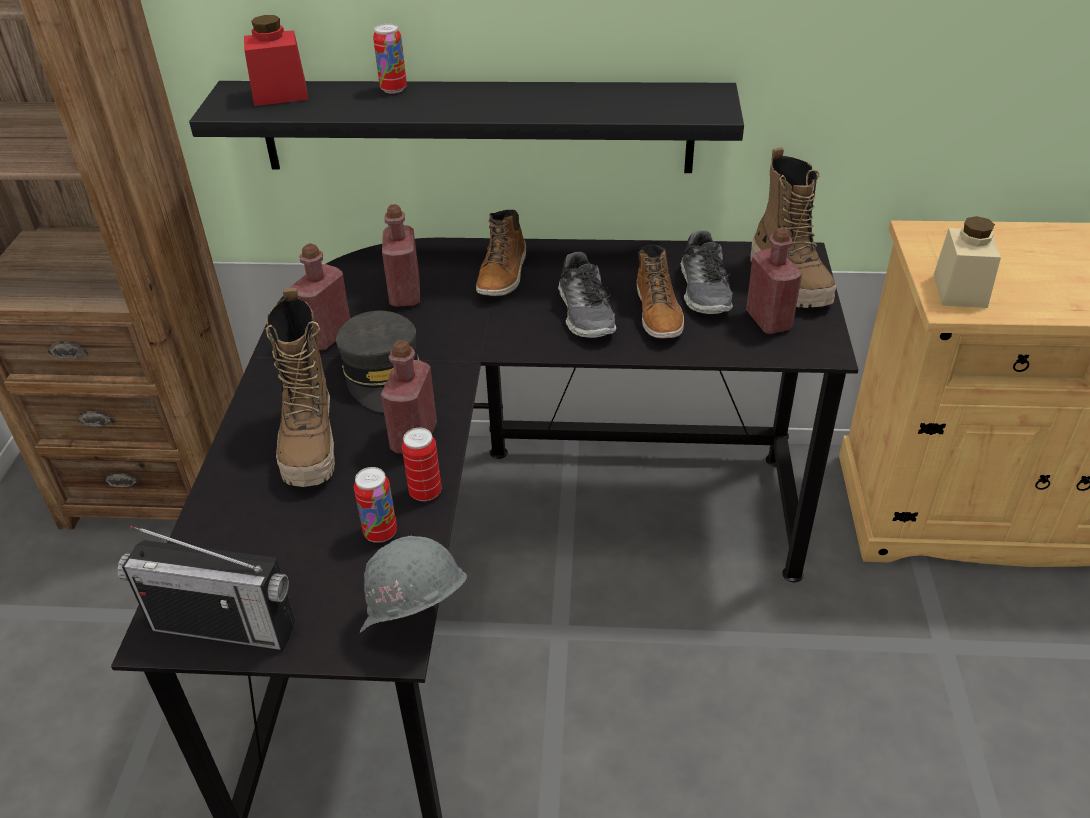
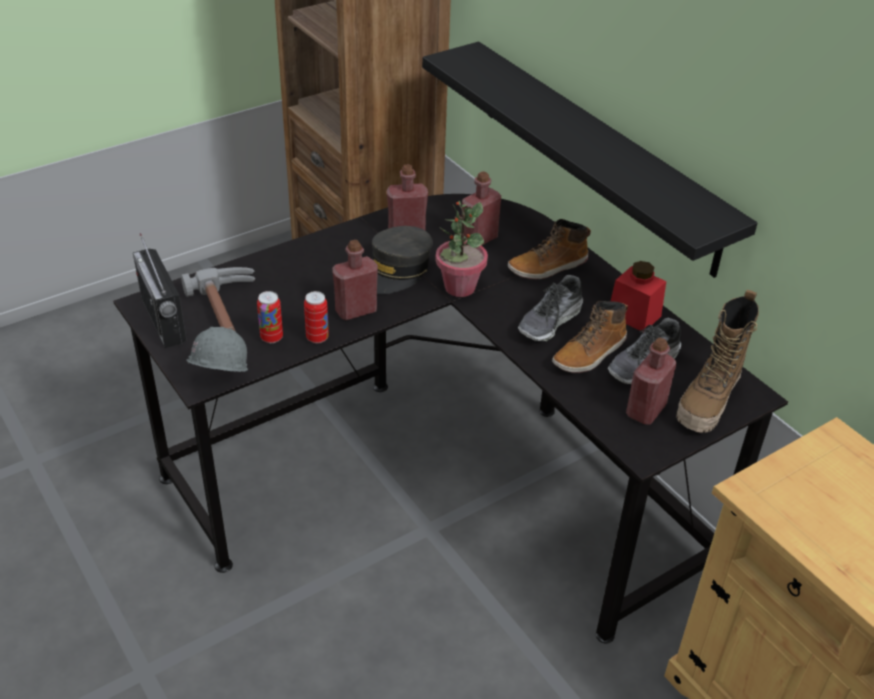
camera: 50 degrees right, 0 degrees up
(280, 94) = (489, 67): red jar -> red jar (634, 315)
(280, 548) = (229, 309): none -> hammer
(310, 444) = (312, 277): boot -> none
(393, 89) = (549, 98): can -> none
(465, 344) = (459, 287): none -> potted plant
(960, 291) = (780, 489): beige jar -> none

